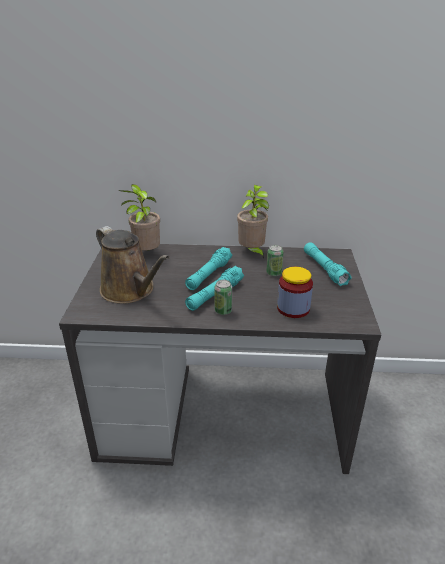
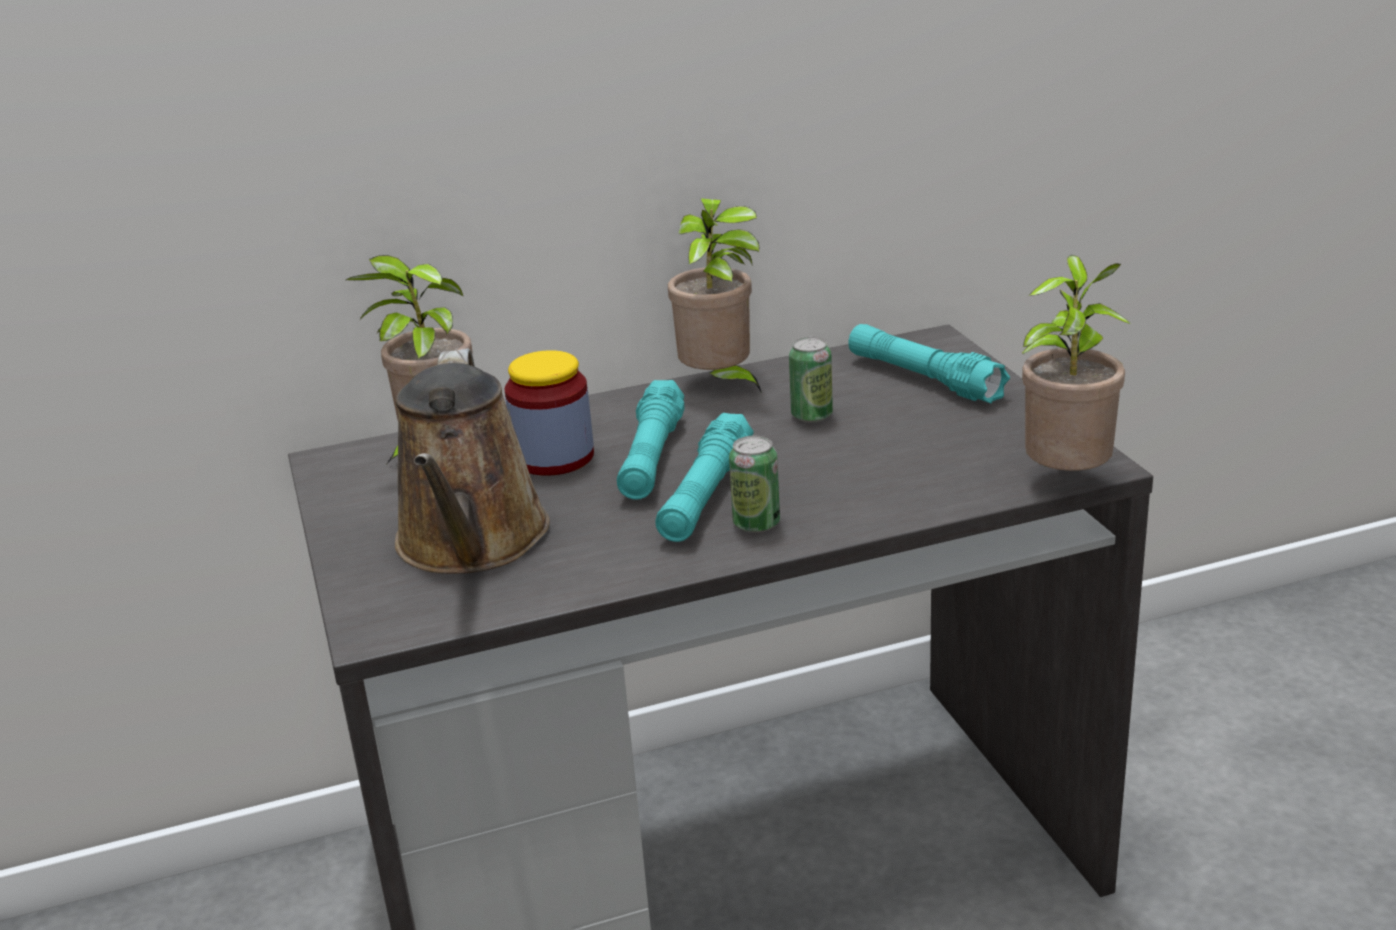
camera: 20 degrees left, 5 degrees down
(130, 291) = (472, 543): brown watering can -> brown watering can turned 60 degrees clockwise
(293, 308) = (920, 476): jar -> jar (554, 457)
(346, 326) = (1067, 480): none -> potted plant

